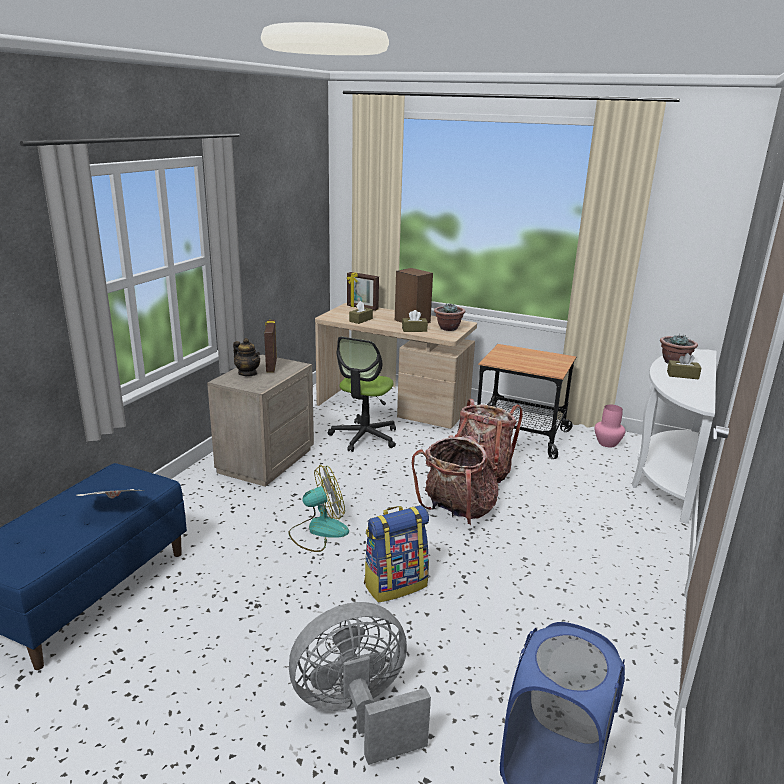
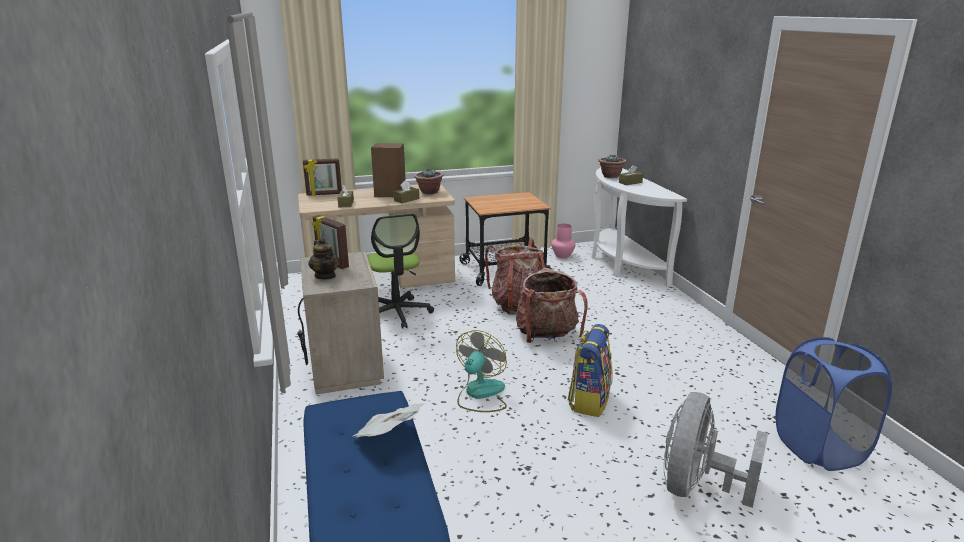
camera: 40 degrees left, 0 degrees up
(248, 373) = (325, 276): teapot -> teapot turned 60 degrees clockwise

